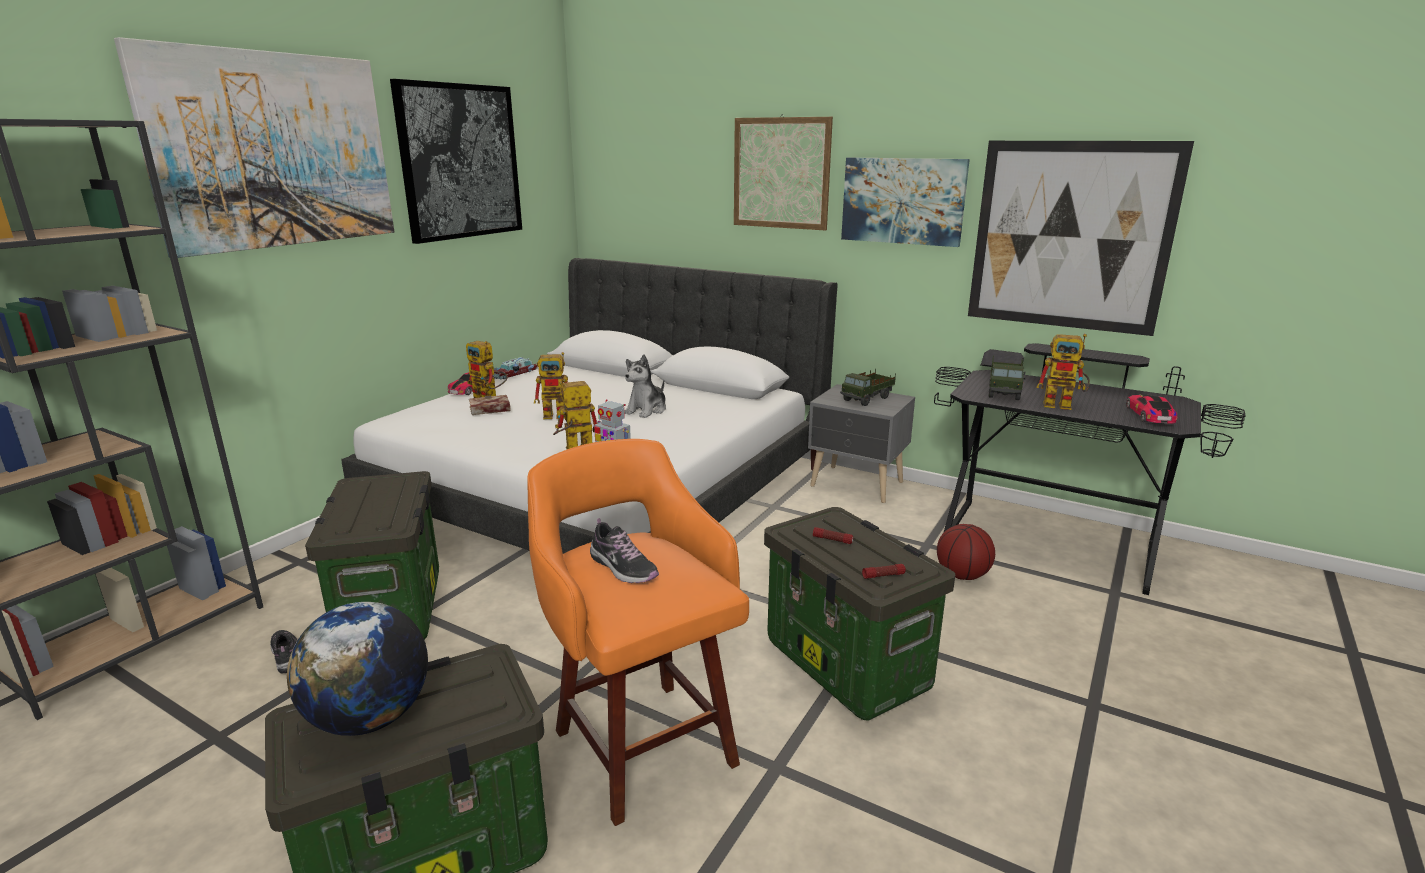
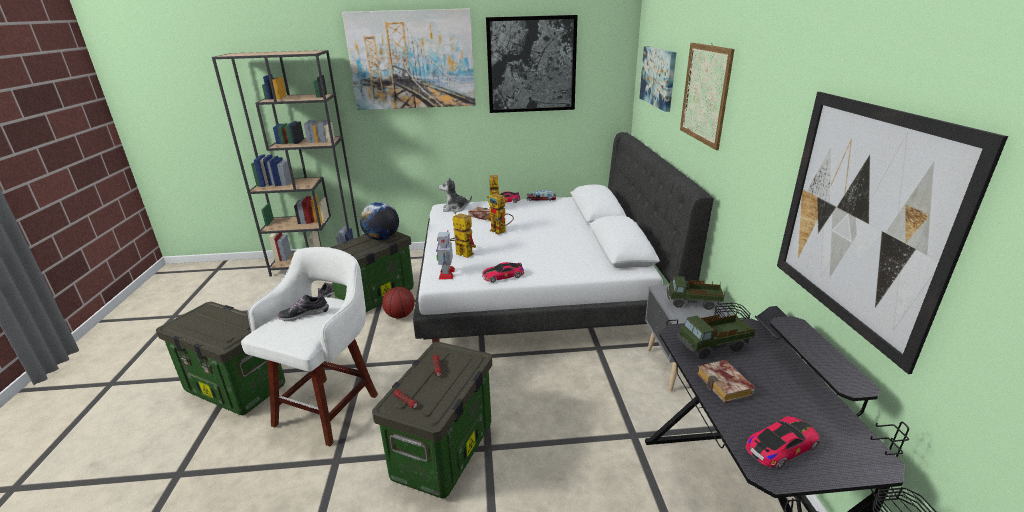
camera: 55 degrees right, 5 degrees up
(370, 718) = (207, 320): globe -> globe (382, 238)
(623, 568) = (304, 314): shoe -> shoe turned 60 degrees clockwise
(642, 742) = (330, 407): orange stool -> white stool
(647, 410) = (543, 247): plush toy -> plush toy (455, 209)
(681, 447) = (503, 276): none -> toy car
(903, 201) = (759, 138): picture -> picture (658, 77)
(963, 575) = (609, 470): basketball -> basketball (400, 315)
(1064, 405) = (726, 386): toy robot -> book

